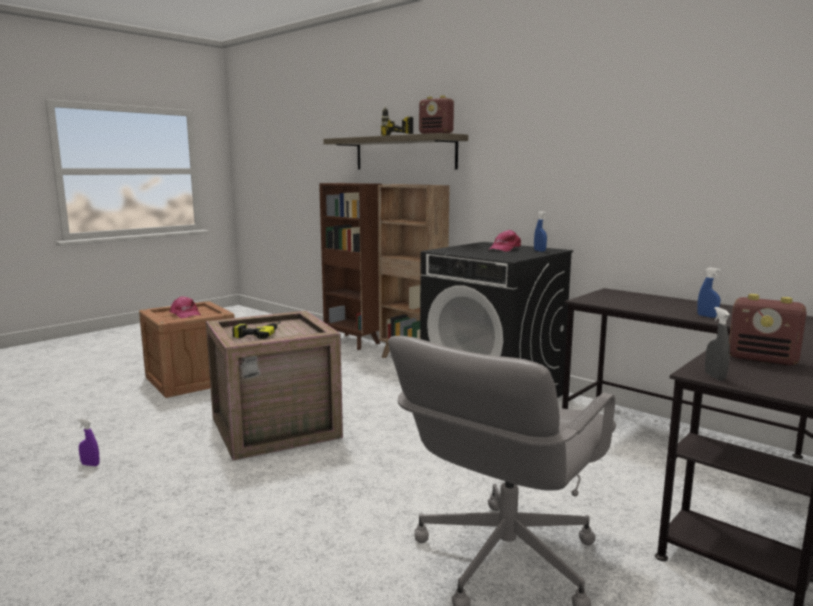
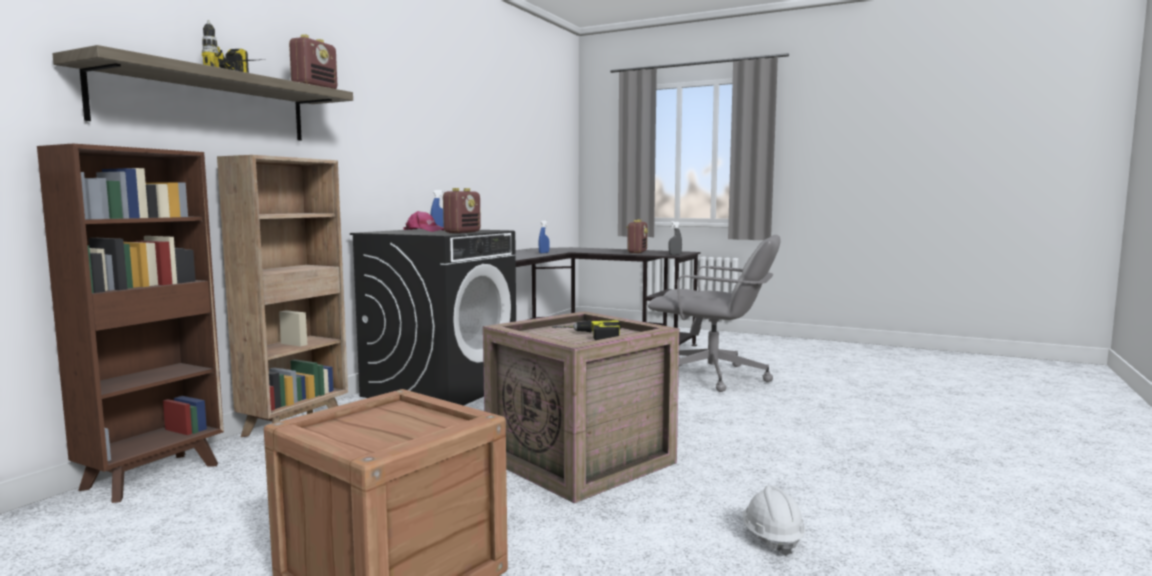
camera: 105 degrees left, 5 degrees down
(90, 464) = (772, 538): purple spray bottle -> white hard hat
(185, 314) = (391, 426): pink cap -> none
(465, 253) = (462, 232): none -> radio

